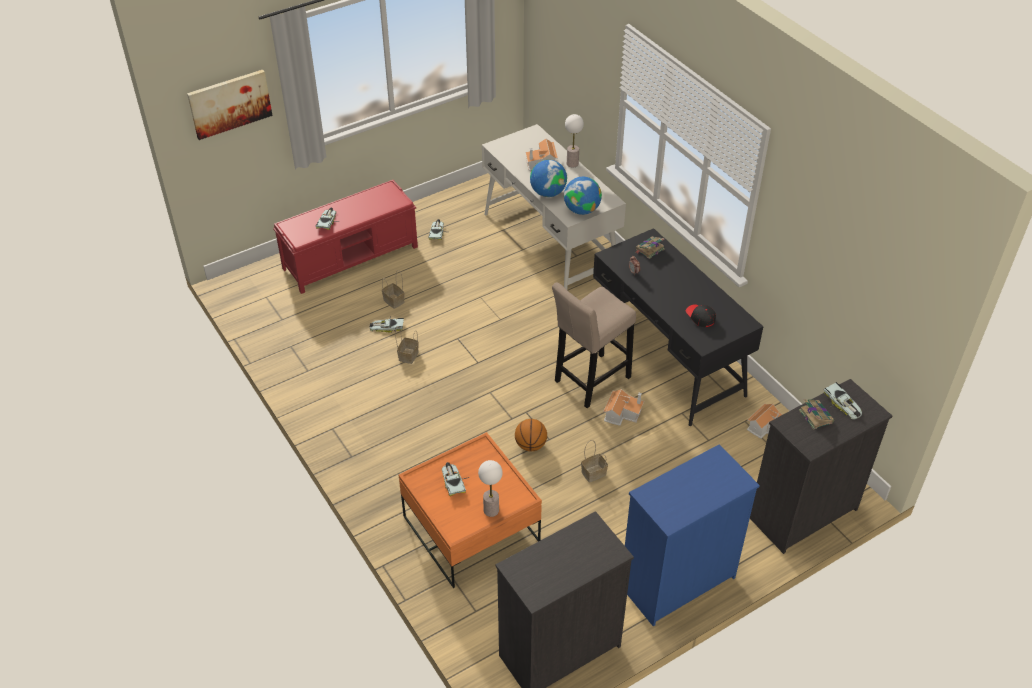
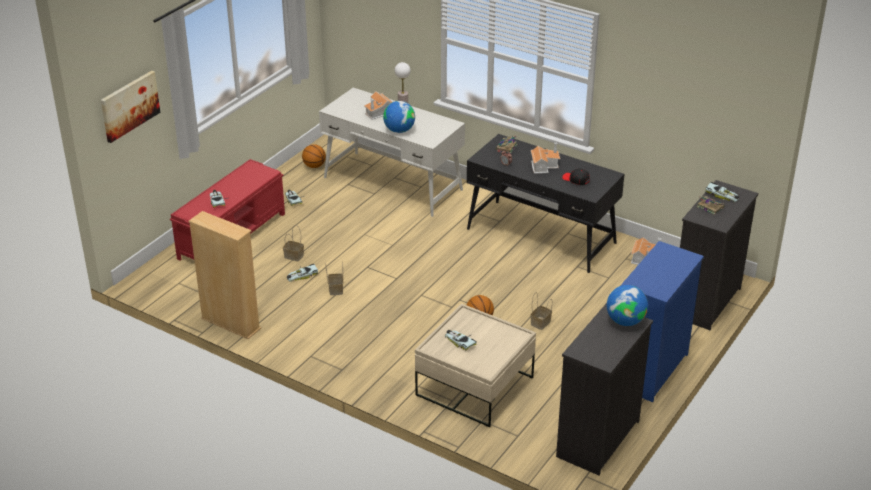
camera: 25 degrees left, 10 degrees down
(282, 362) = (230, 324): none -> beige bookcase
(471, 529) = (474, 386): orange coffee table -> beige coffee table
(483, 197) = (314, 166): none -> basketball
(491, 510) = (503, 350): table lamp -> none
(581, 210) = (434, 135): globe -> globe (625, 321)
(589, 381) = (493, 266): beige stool -> none
(622, 413) = (533, 279): toy house -> toy house (544, 165)

